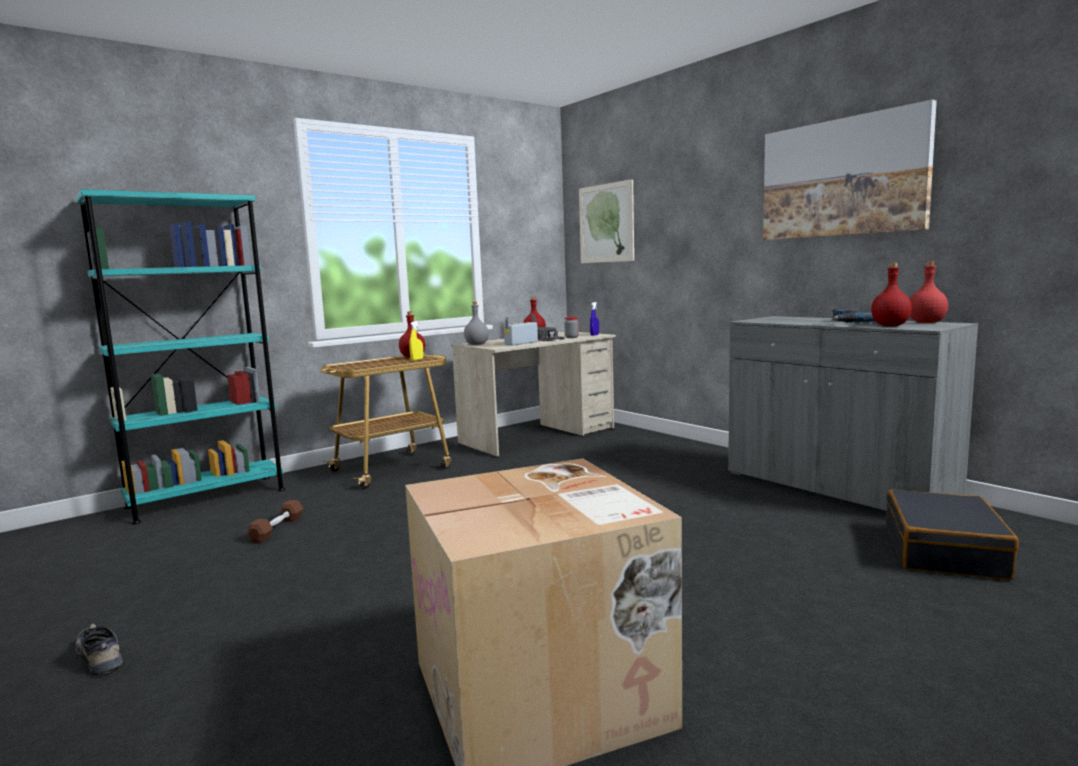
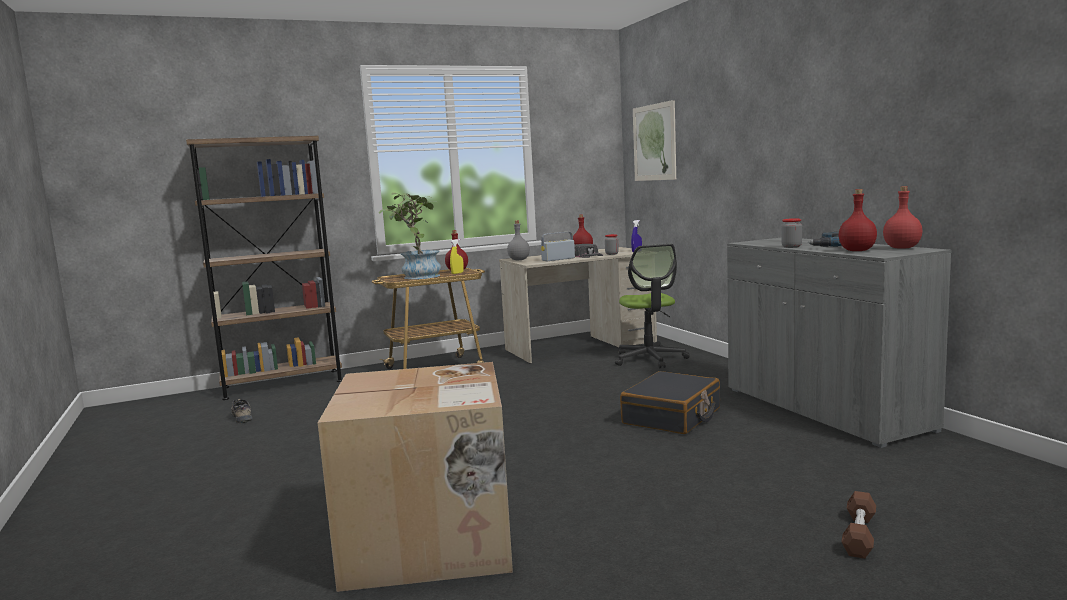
camera: 15 degrees right, 0 degrees up
(102, 656) = (163, 485): shoe -> shoe (243, 416)
(207, 498) = (282, 384): turquoise bookcase -> brown bookcase
(277, 529) = (320, 410): brown dumbbell -> brown dumbbell (859, 534)
(371, 364) = (416, 276): none -> potted plant
(621, 445) = (649, 359): none -> office chair
(810, 323) = (791, 247): none -> jar
(842, 178) = (840, 100): picture -> none
(944, 551) = (870, 472): black suitcase -> black suitcase (672, 416)

